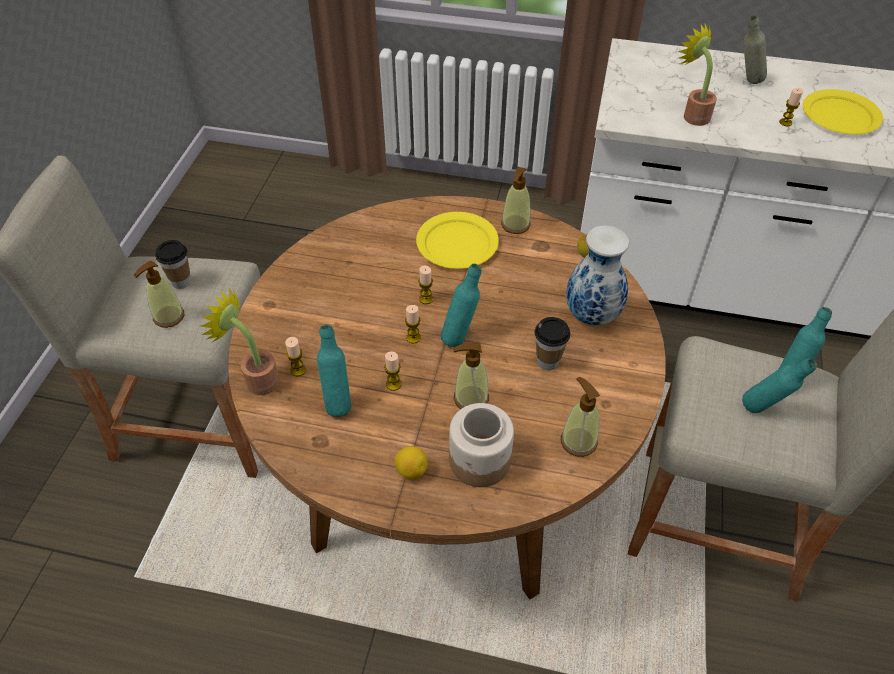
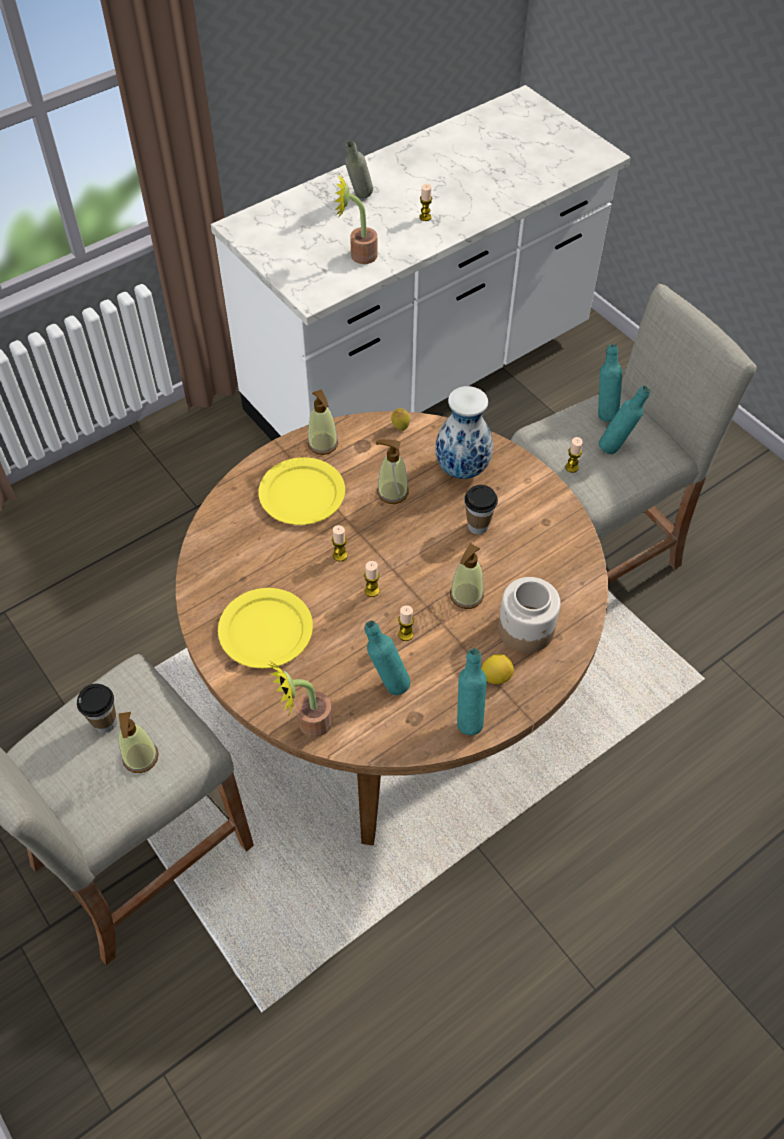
camera: 50 degrees left, 5 degrees up
(298, 370) = (327, 689): candle -> candle (571, 467)
(460, 336) = (401, 560): turquoise bottle -> turquoise bottle (468, 717)
(578, 441) = (562, 561): soap dispenser -> soap dispenser (392, 492)
(839, 116) = (451, 187): yellow plate -> yellow plate (265, 631)

